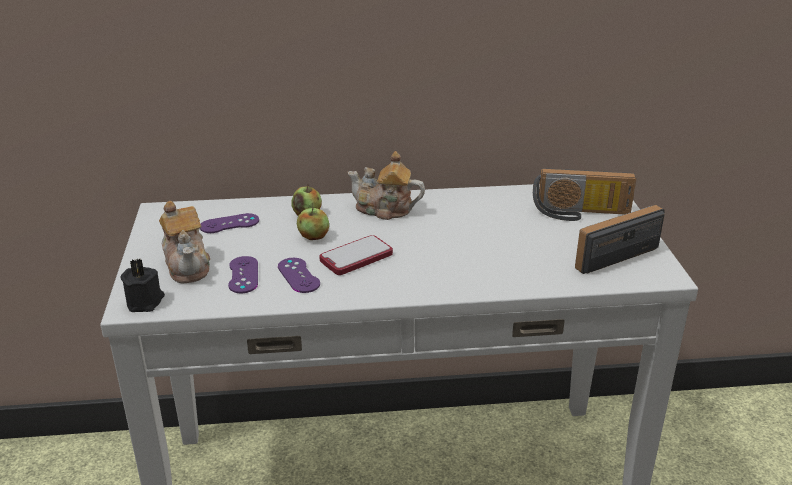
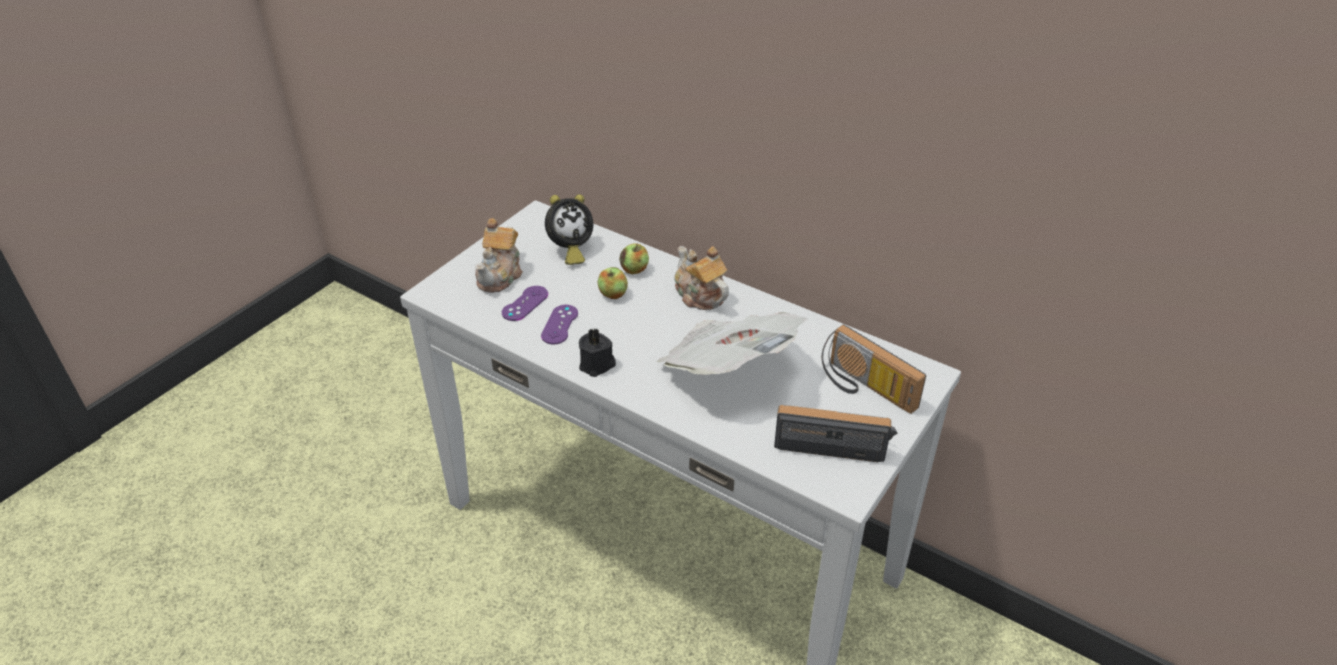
camera: 40 degrees right, 10 degrees up
(146, 302) = (442, 293): black candle -> black candle (597, 365)
(229, 224) = (569, 251): purple game controller -> alarm clock
(356, 257) = (619, 330): phone -> none
(476, 243) = (728, 368): none -> newspaper

